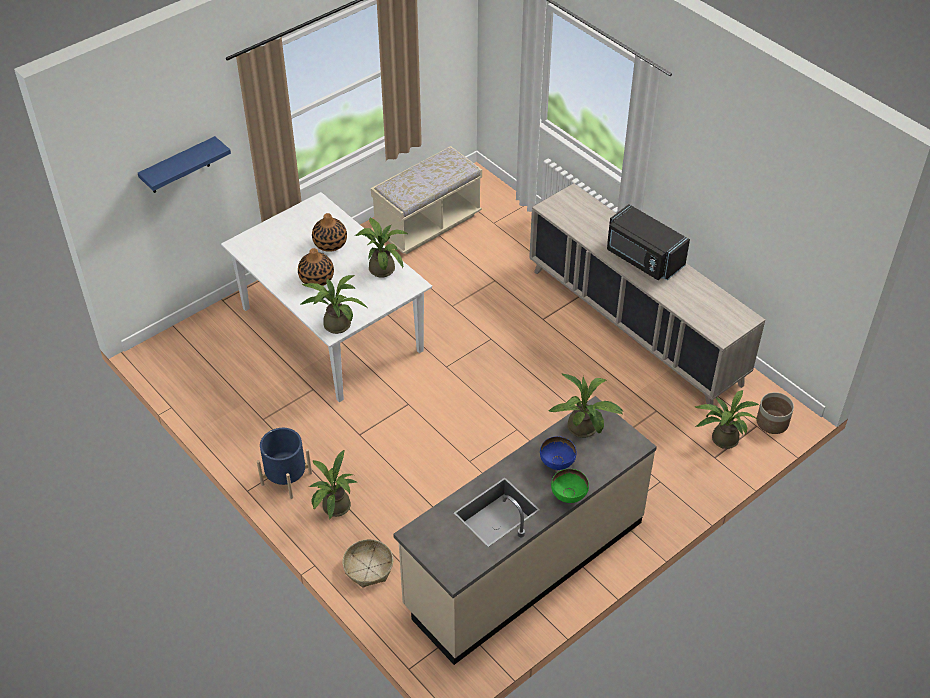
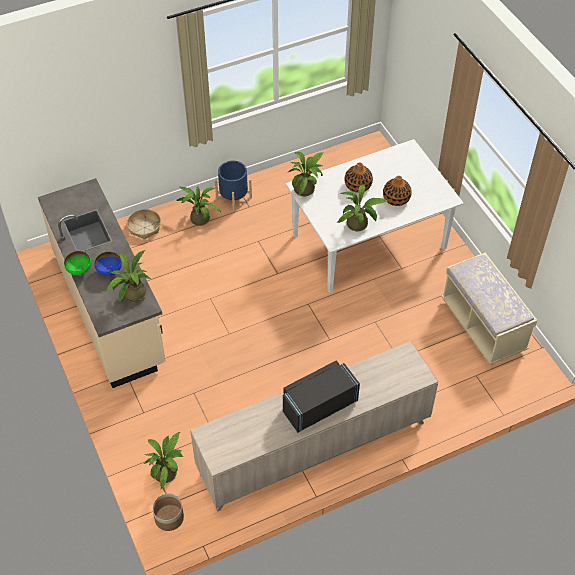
camera: 105 degrees right, 5 degrees up
(179, 166) = (428, 68): blue shelf -> none

